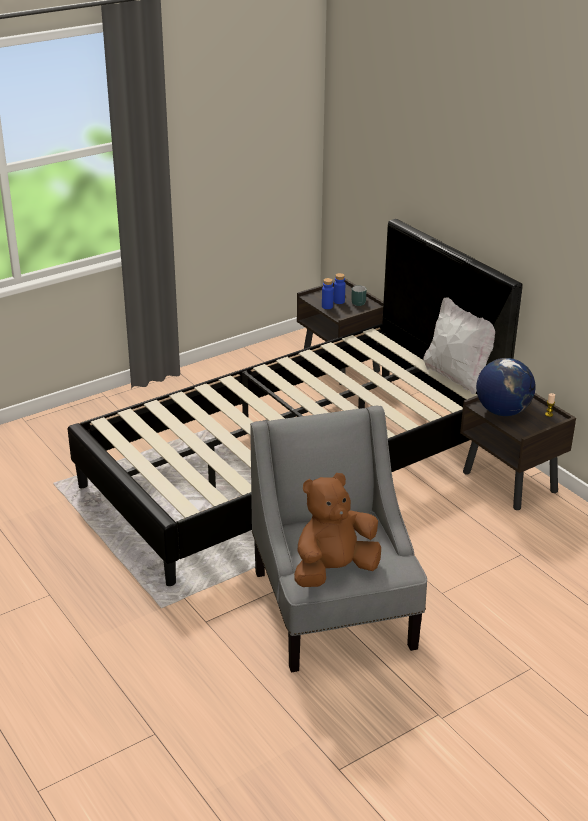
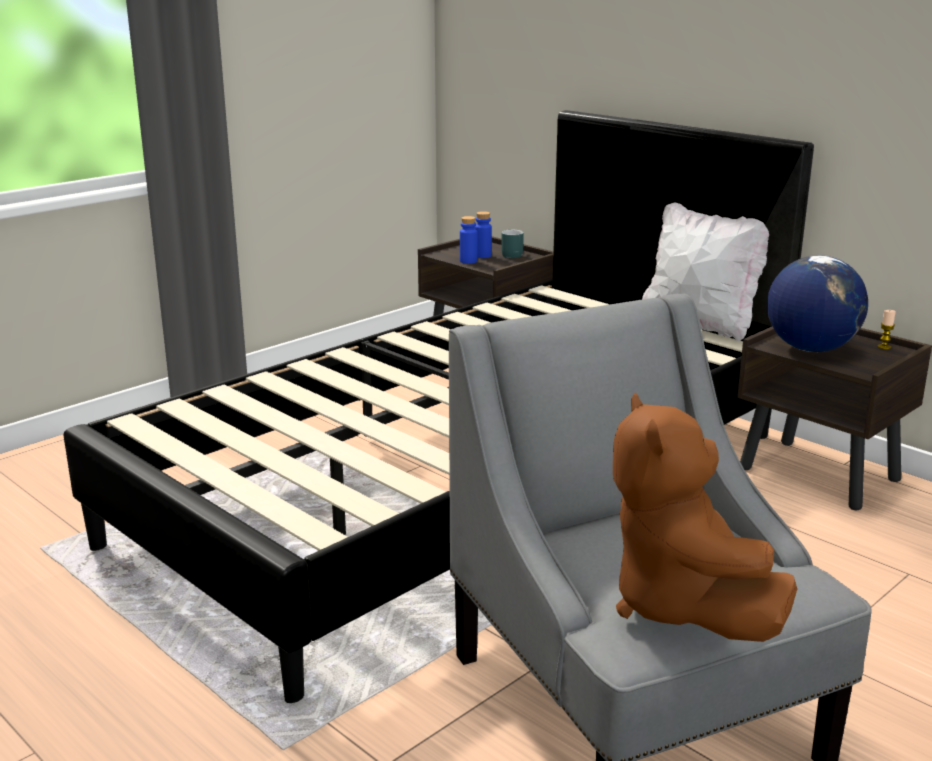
camera: 10 degrees left, 10 degrees down
(334, 571) = (682, 606): brown plush toy -> brown plush toy turned 60 degrees counterclockwise

